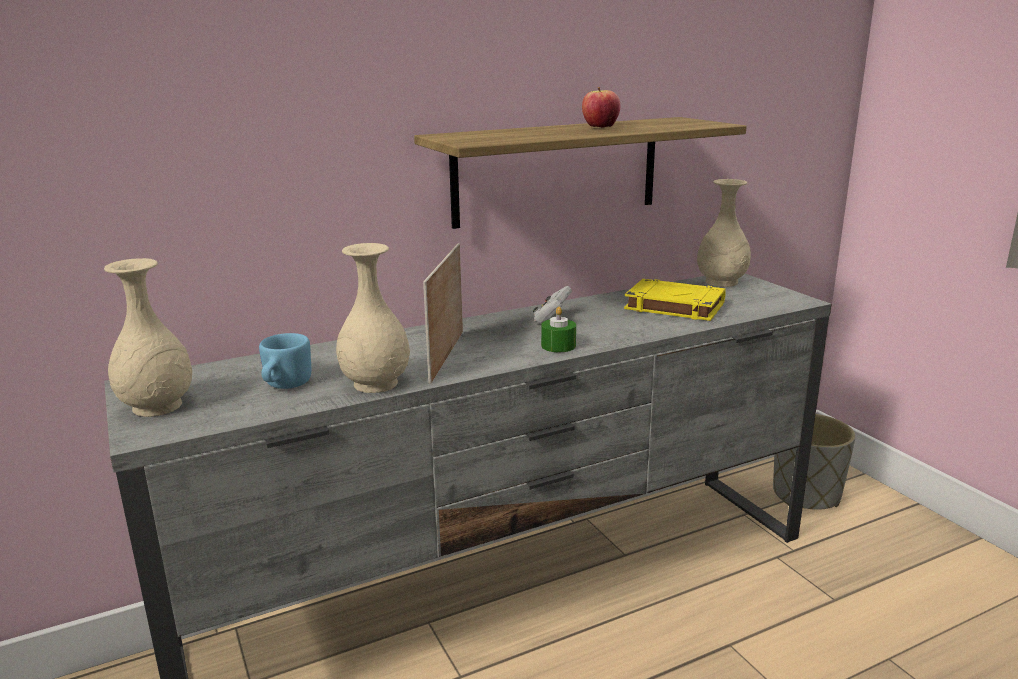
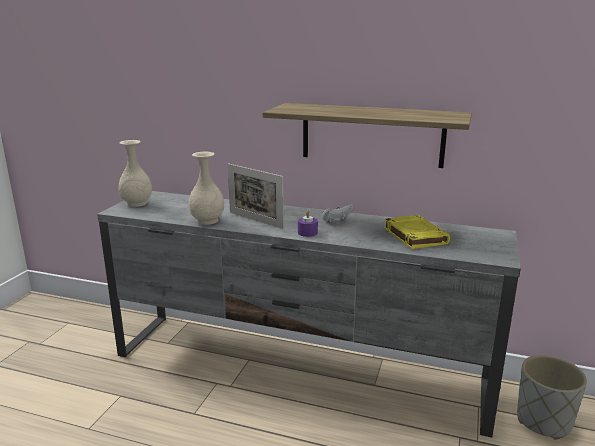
camera: 45 degrees right, 0 degrees up
(284, 386) = (181, 210): blue mug -> none
(447, 356) = (255, 220): picture frame -> picture frame turned 105 degrees counterclockwise
(558, 346) = (307, 232): green candle -> purple candle
(600, 127) = (379, 112): apple -> none
(720, 282) = (482, 233): beige vase -> none

